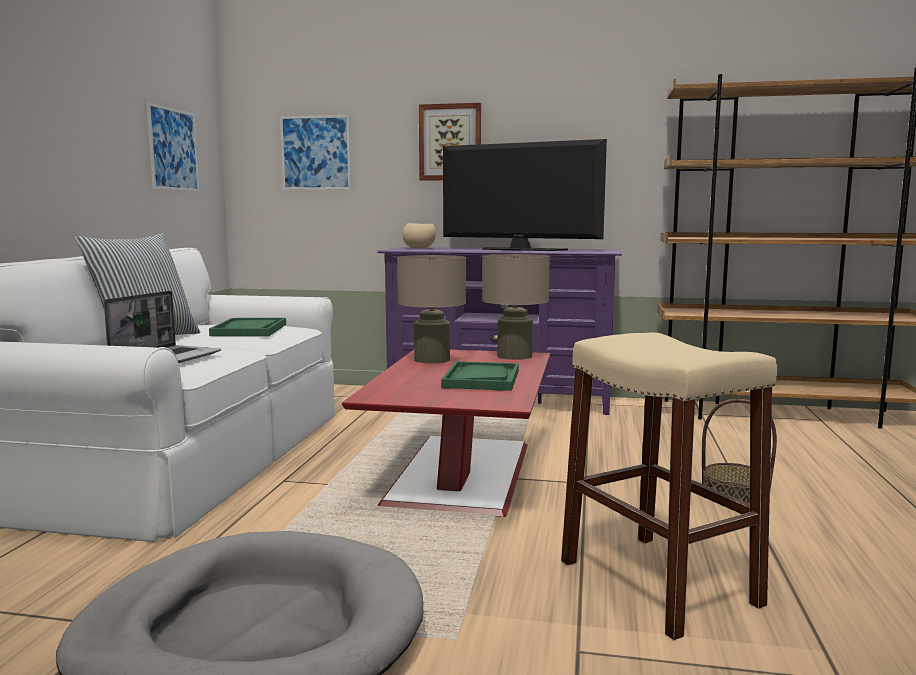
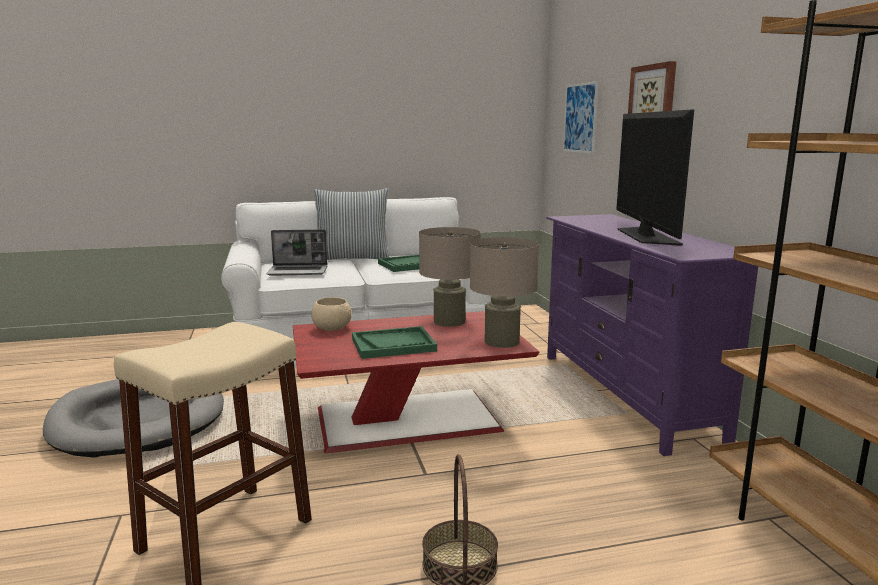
camera: 65 degrees right, 5 degrees up
(173, 149) = (473, 121): picture -> none
(420, 248) = (603, 218): beige bowl -> beige bowl (332, 329)

